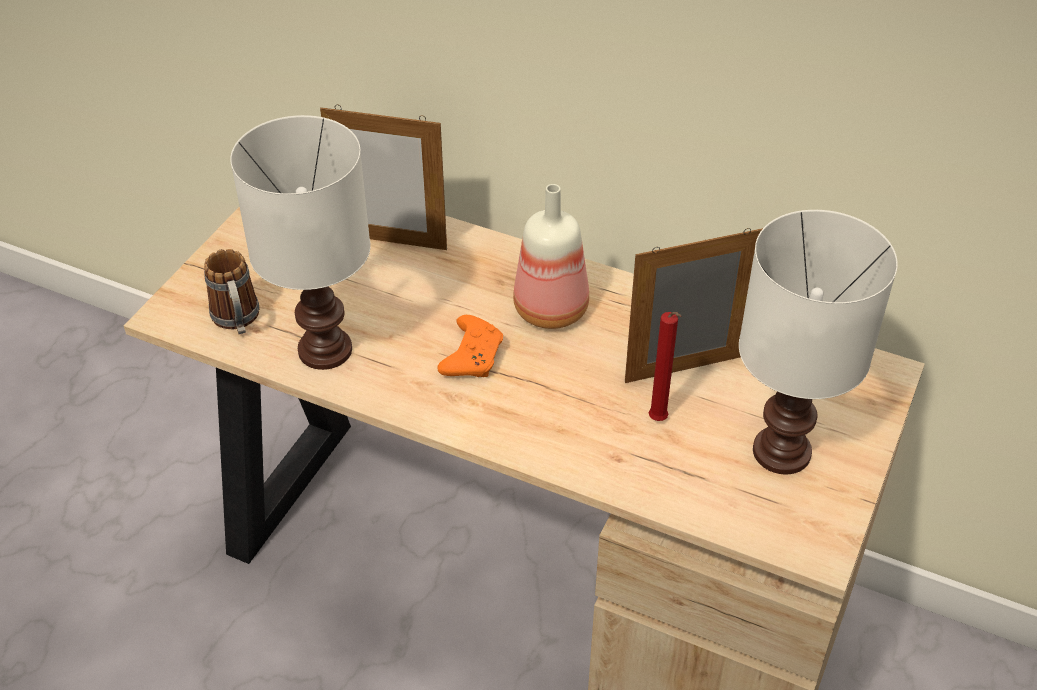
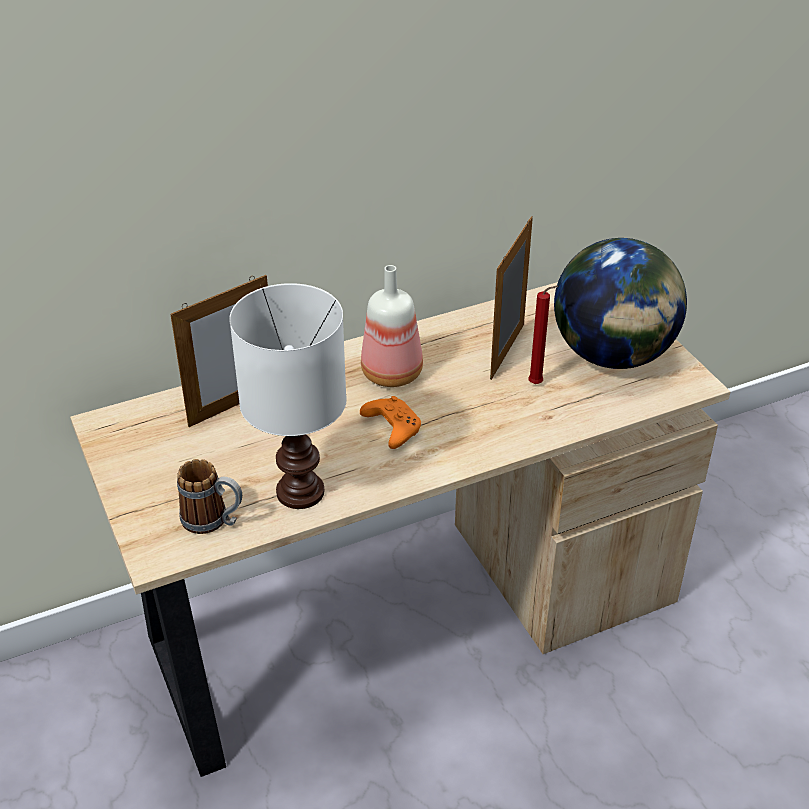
camera: 50 degrees left, 5 degrees down
(781, 454) = (613, 355): white table lamp -> globe

